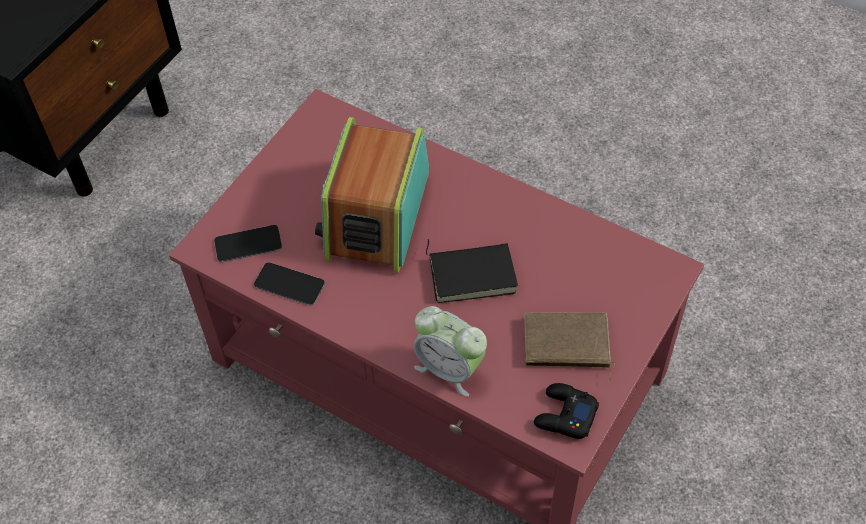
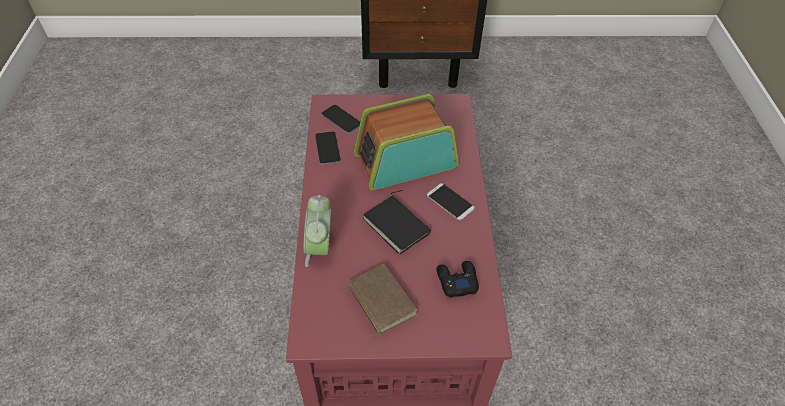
camera: 55 degrees right, 5 degrees down
(474, 205) = (450, 202): none -> phone
(564, 415) = (324, 327): black game controller -> black game controller (456, 281)

